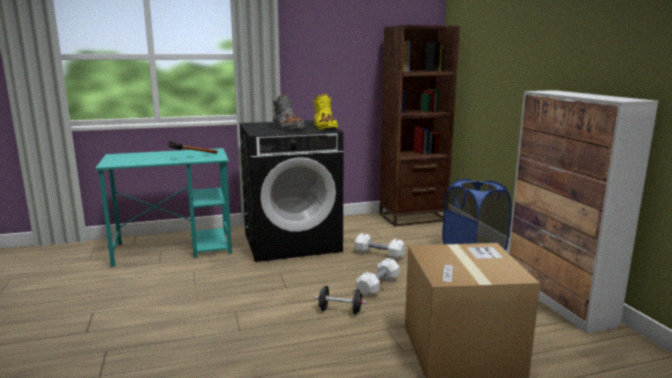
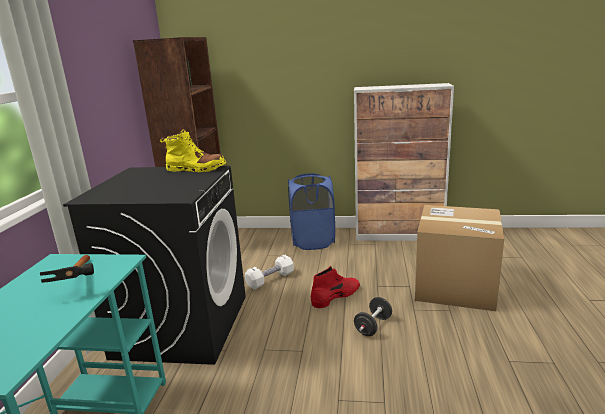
camera: 65 degrees left, 5 degrees up
(288, 128) = (171, 183): grey boot -> none
(378, 286) = (336, 296): white dumbbell -> red boot

